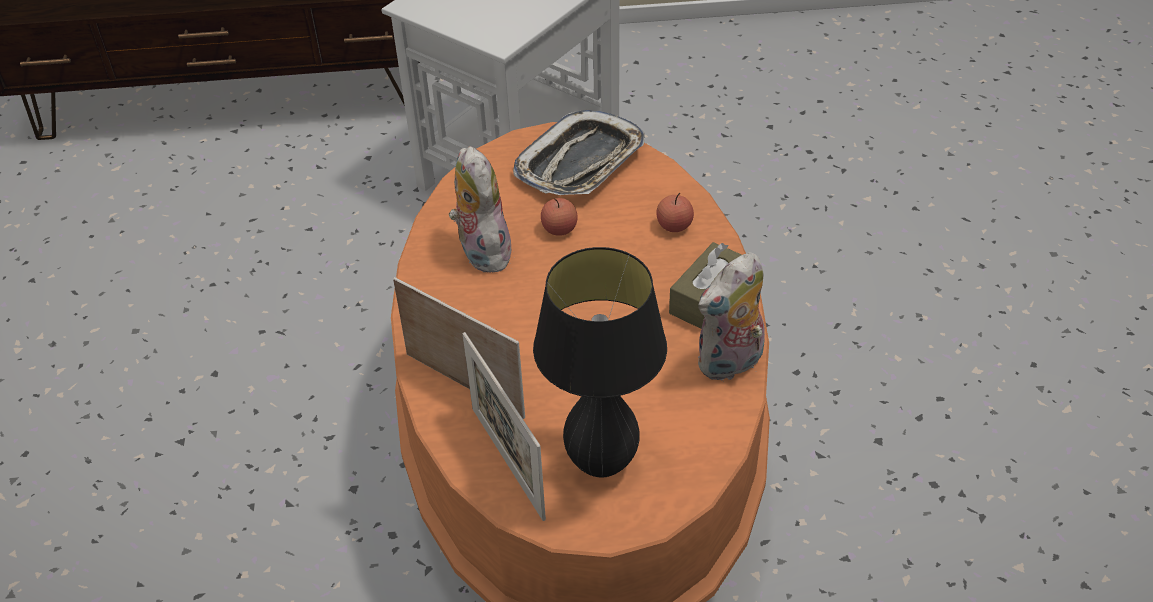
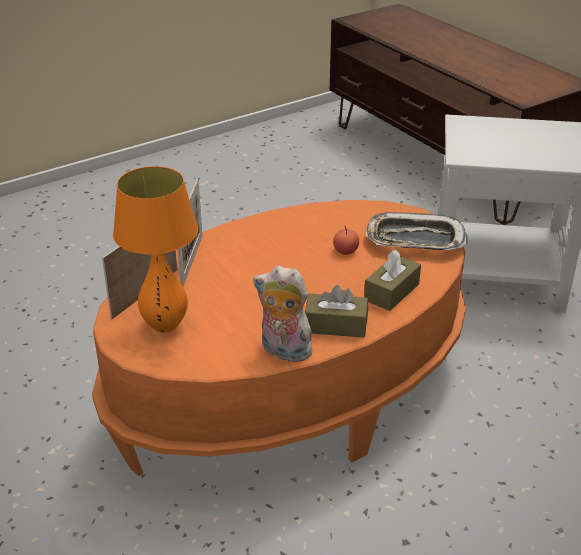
camera: 60 degrees right, 10 degrees down
(481, 252) = (300, 232): plush toy -> none
(601, 464) = (165, 326): black table lamp -> orange table lamp
(674, 226) = (391, 292): apple -> brown tissue box

